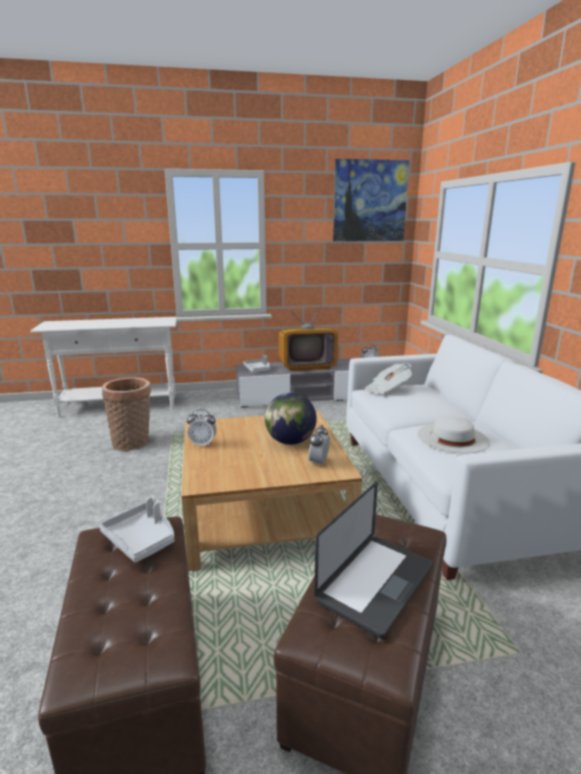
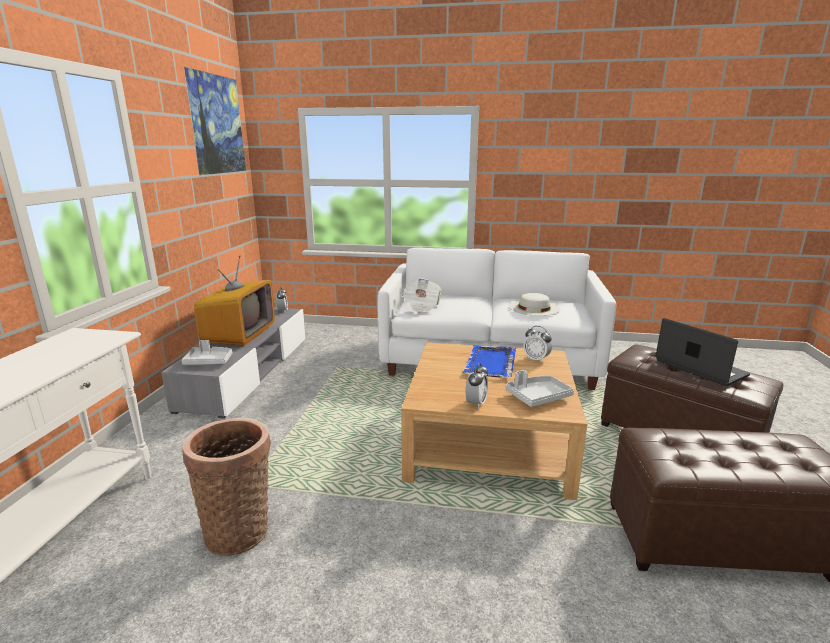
camera: 70 degrees left, 0 degrees up
(141, 539) = (672, 443): grey tray -> grey tray (538, 397)
(290, 442) = (490, 363): globe -> blue tray

